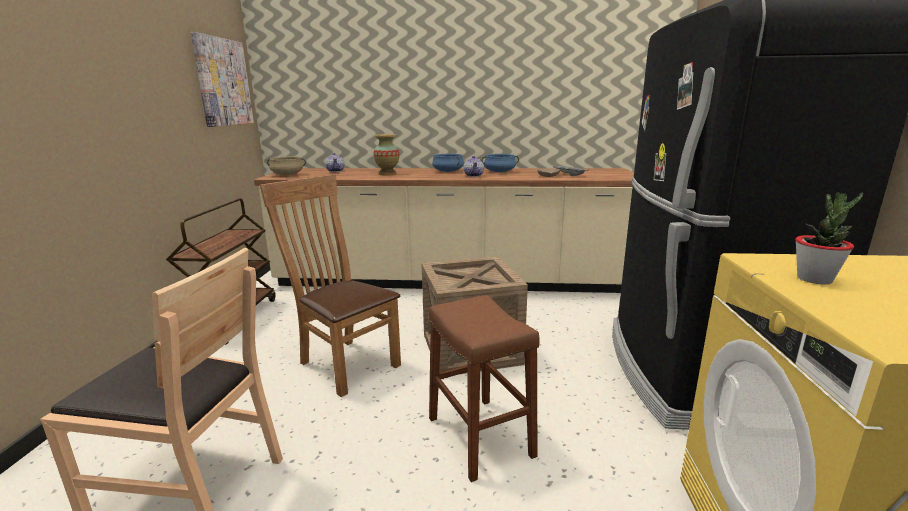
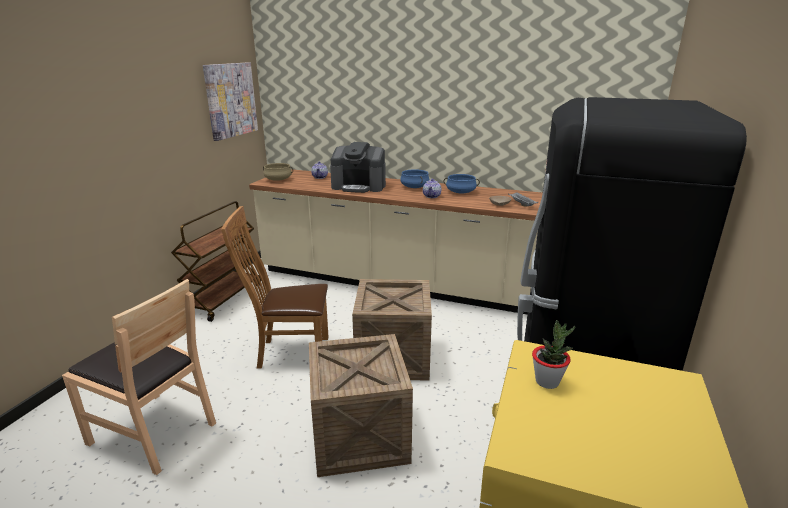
camera: 15 degrees right, 5 degrees up
(344, 363) = (289, 353): brown chair -> brown chair turned 60 degrees counterclockwise
(387, 174) = (359, 186): vase -> coffee machine
(480, 436) = (359, 436): brown stool -> crate

